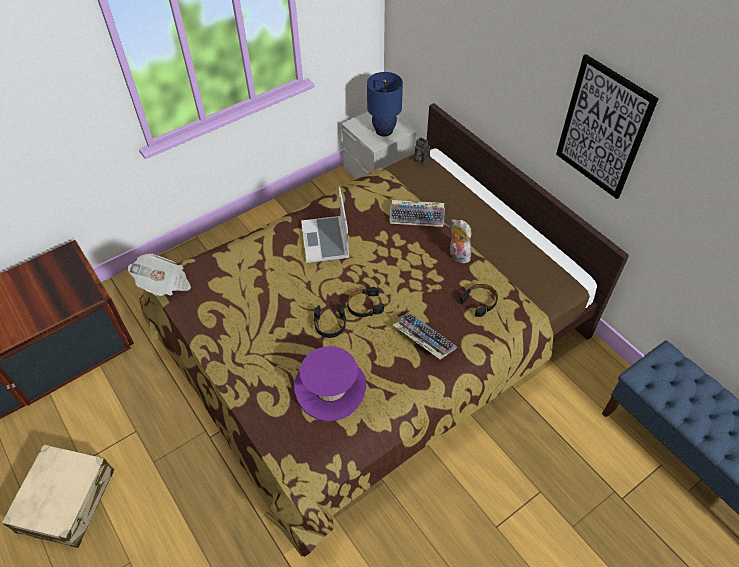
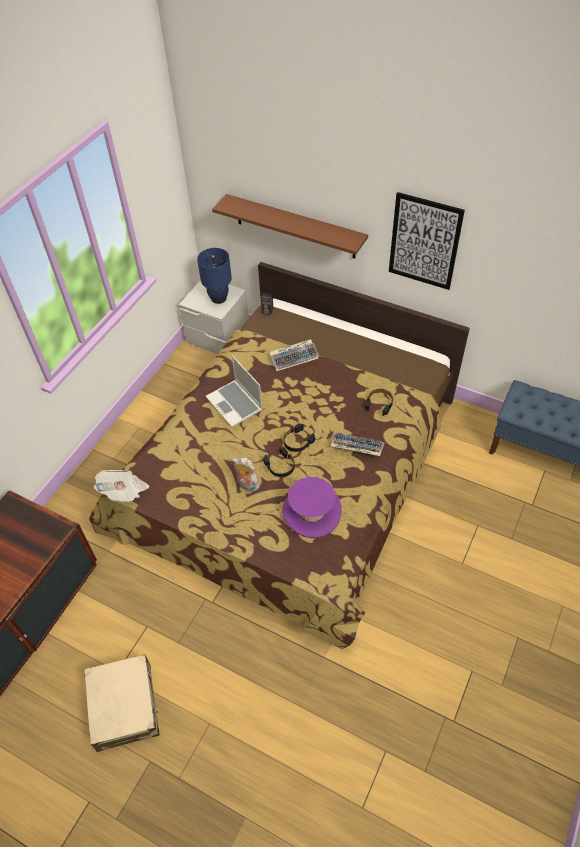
camera: 25 degrees left, 0 degrees up
(457, 255) = (342, 375): plush toy -> plush toy (246, 485)
(473, 71) = (295, 227): none -> brown shelf

